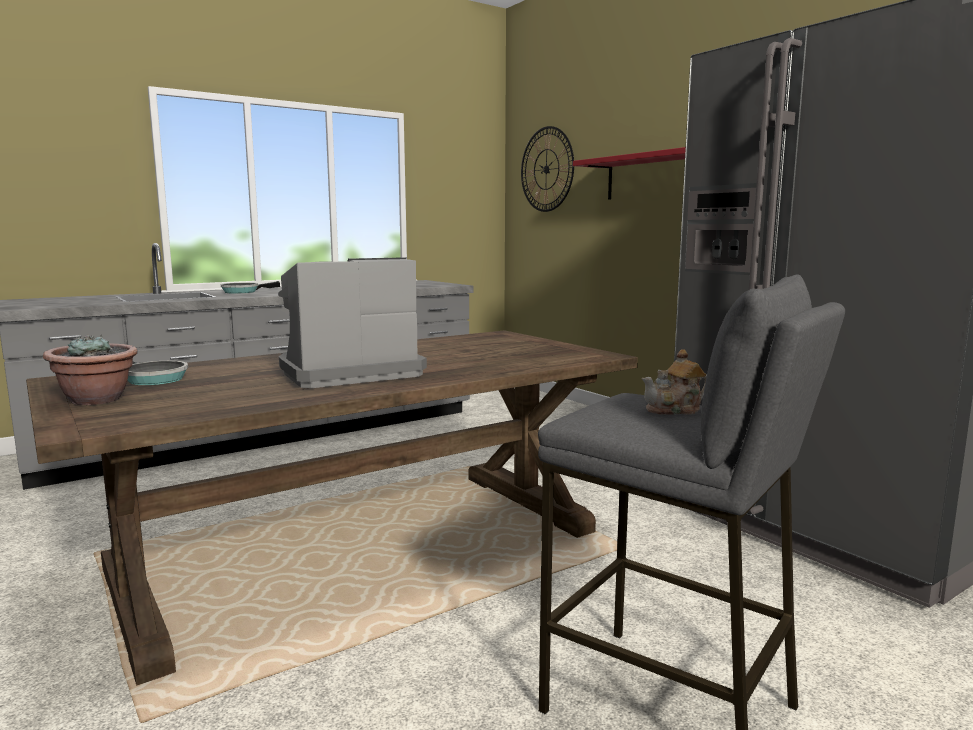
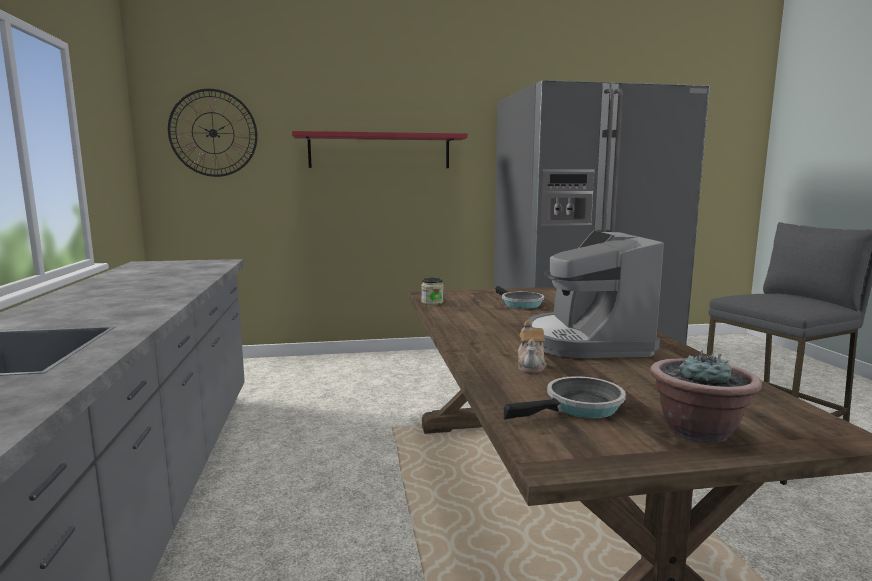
camera: 65 degrees left, 0 degrees up
(243, 291) = (69, 314): frying pan -> frying pan (519, 304)
(462, 337) = (432, 302): none -> jar
(675, 410) = (776, 296): teapot -> teapot (531, 366)

